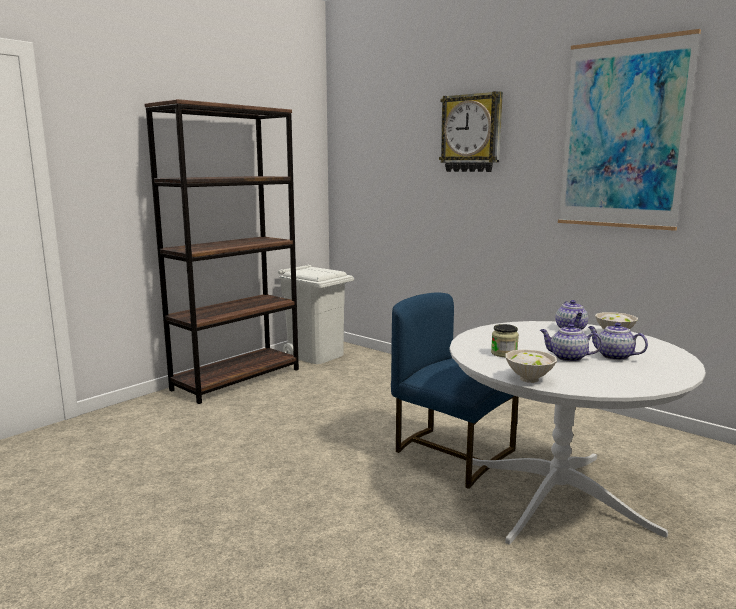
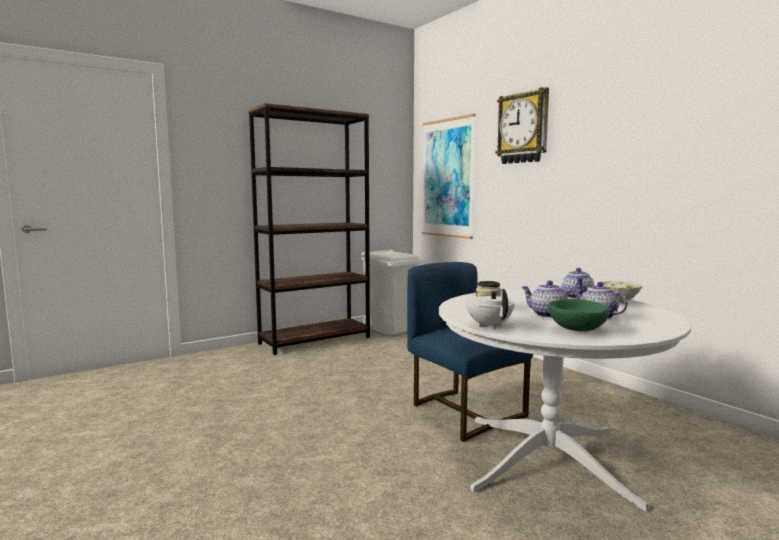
camera: 15 degrees right, 5 degrees down
(529, 378) = (489, 325): white bowl -> white teapot
(612, 376) = (576, 329): none -> green bowl
(623, 135) = (656, 117): picture -> picture (447, 178)

